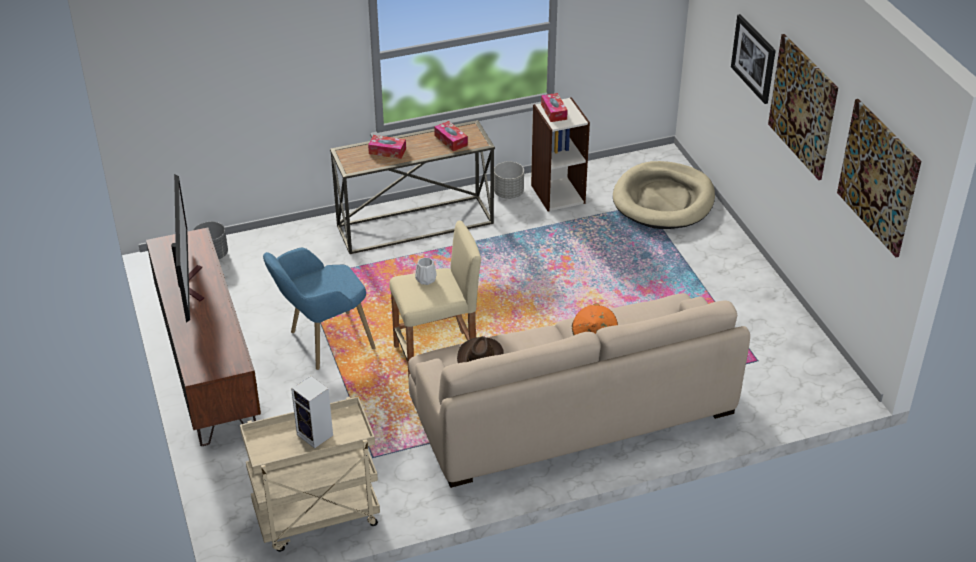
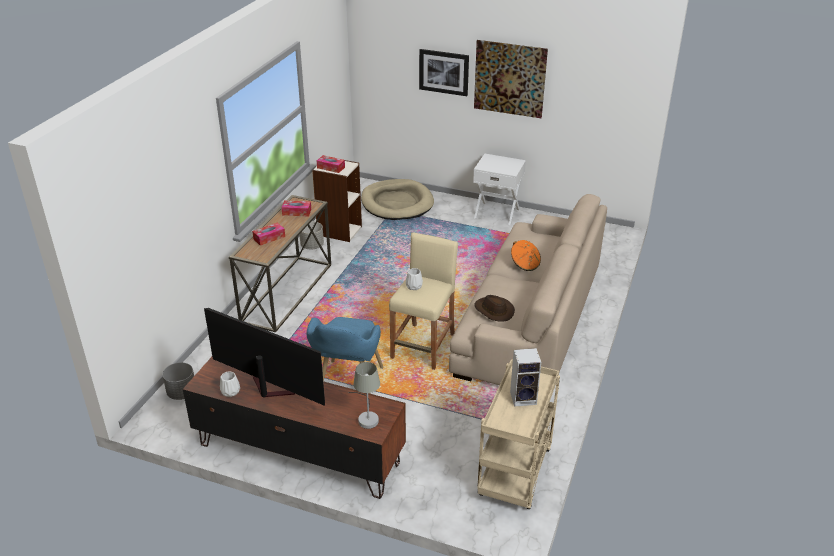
camera: 50 degrees left, 5 degrees down
(167, 265) = (230, 391): none -> white vase
(212, 358) = (367, 416): none -> grey table lamp
(749, 279) = (497, 213): none -> white nightstand
(879, 177) = (604, 86): picture -> none

